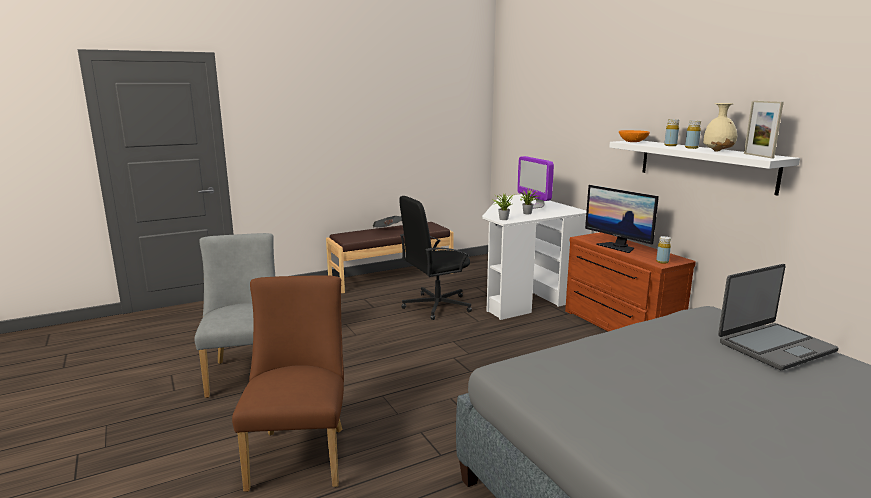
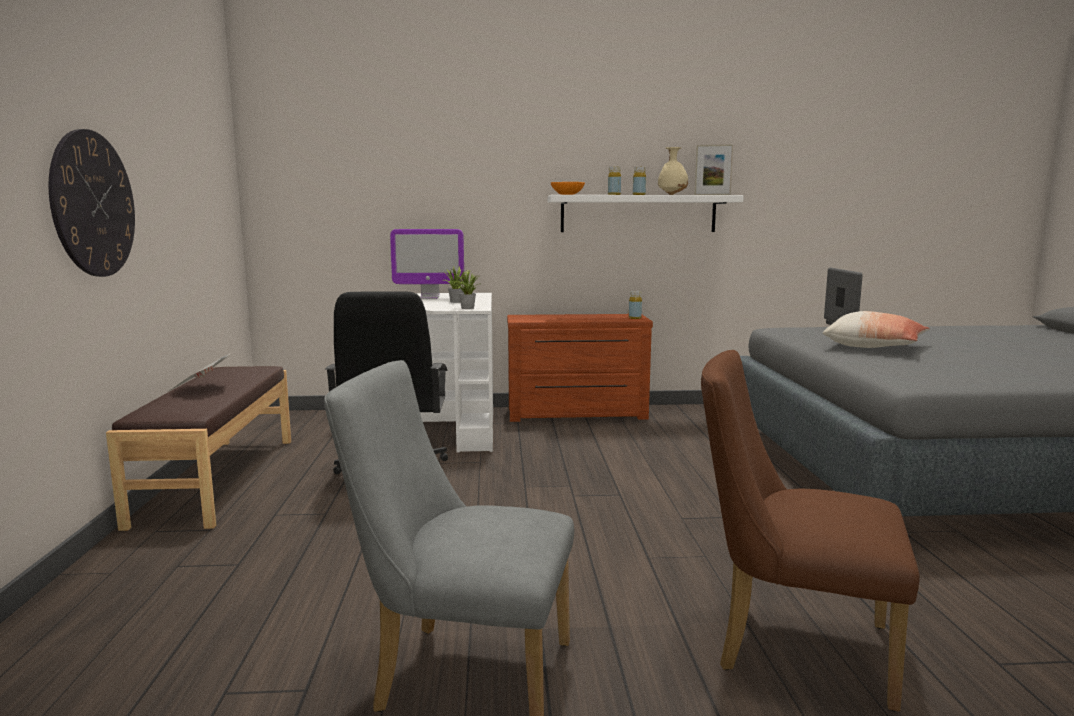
camera: 65 degrees left, 5 degrees down
(336, 139) = (93, 204): none -> wall clock
(618, 247) = (571, 318): monitor -> none
(669, 355) = (874, 347): none -> pillow

